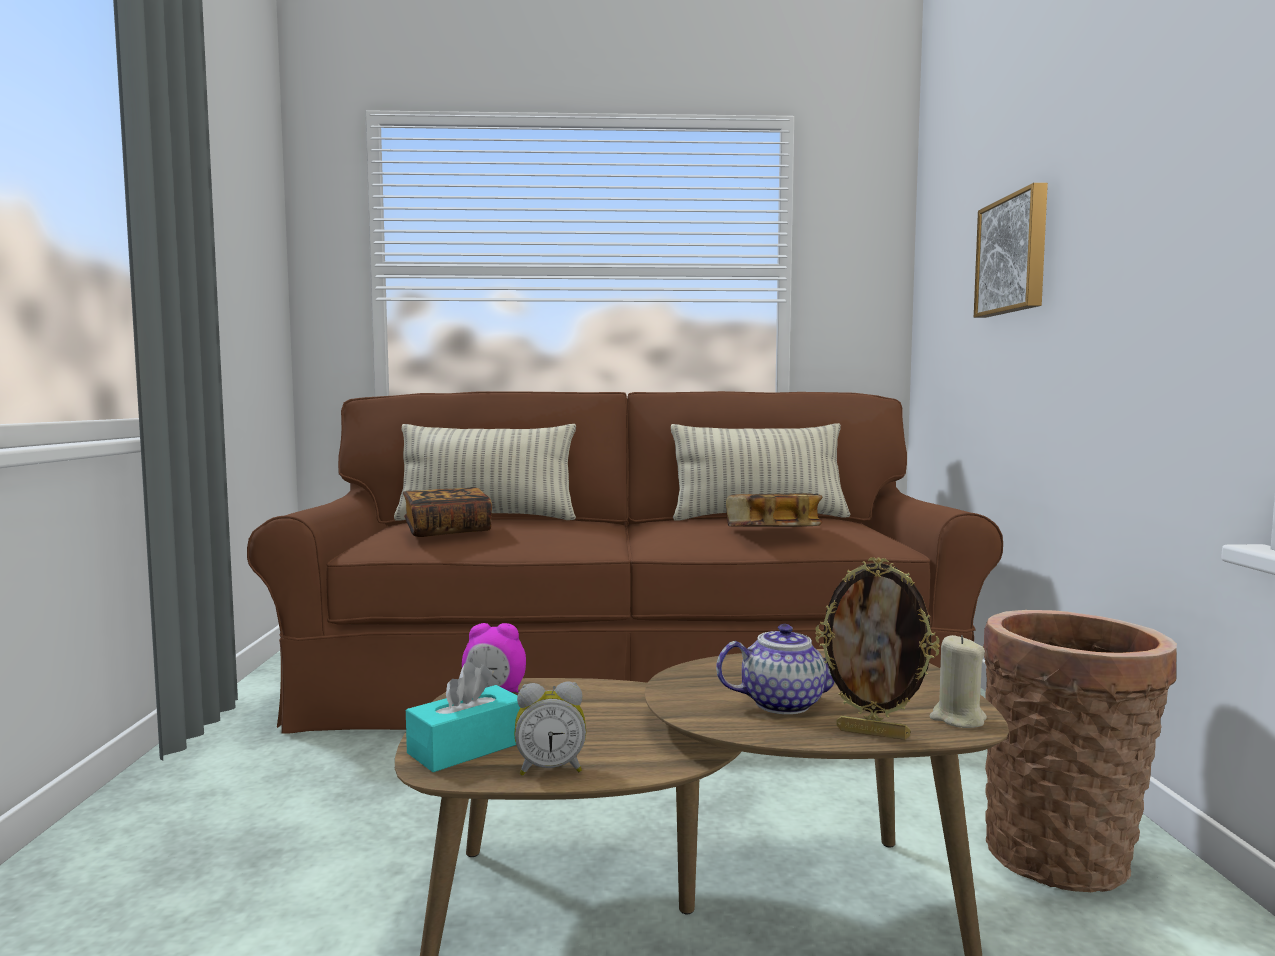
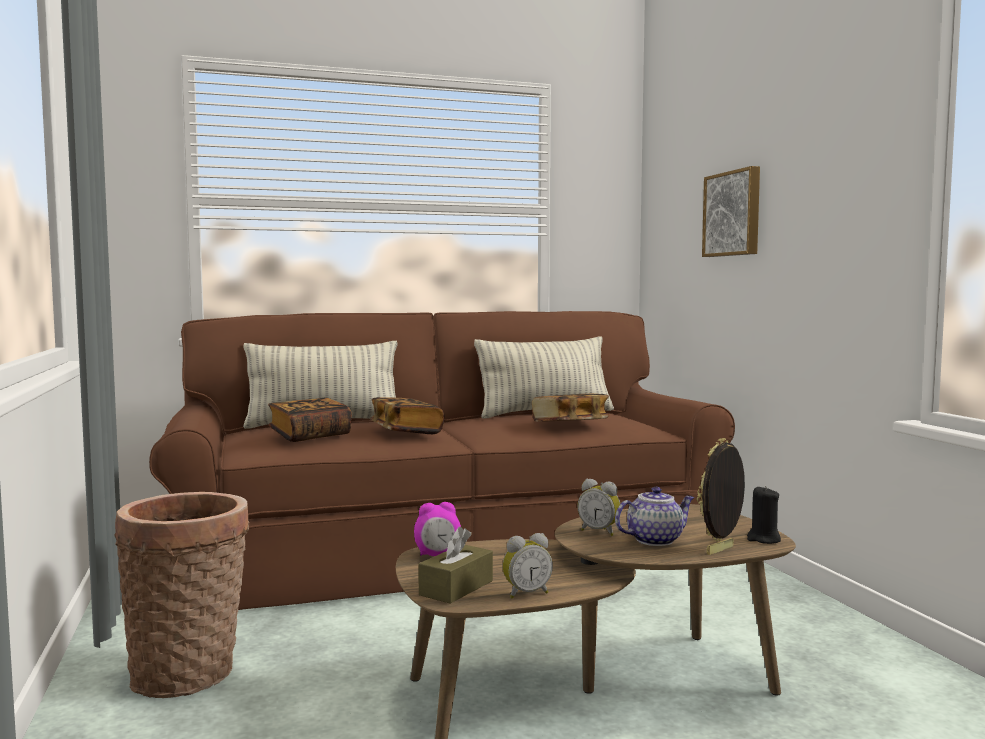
camera: 15 degrees left, 0 degrees up
(467, 747) = (456, 588): turquoise tissue box -> brown tissue box
(562, 531) = (406, 431): none -> book
(714, 682) = (600, 531): none -> alarm clock
(873, 733) = (721, 551): picture frame -> picture frame turned 135 degrees clockwise
(957, 719) = (763, 539): beige candle -> black candle
(1063, 852) = (803, 630): basket -> basket (189, 673)

